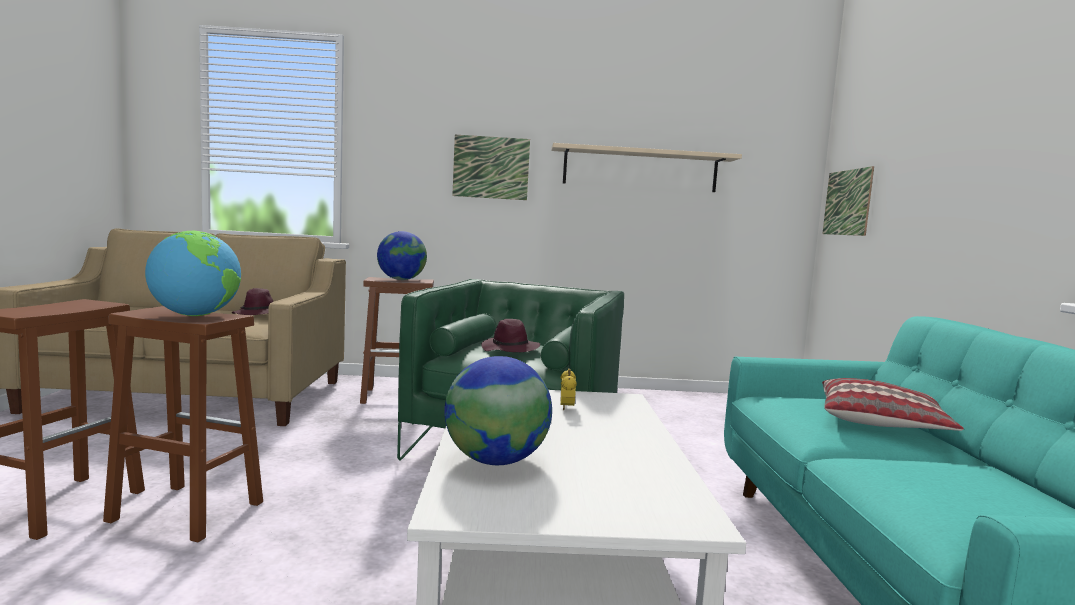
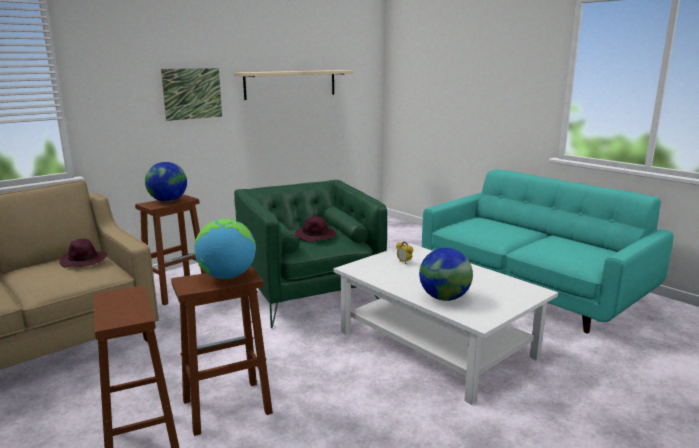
camera: 40 degrees left, 10 degrees up
(847, 202) = (408, 97): picture -> none
(882, 421) = (505, 226): pillow -> none

